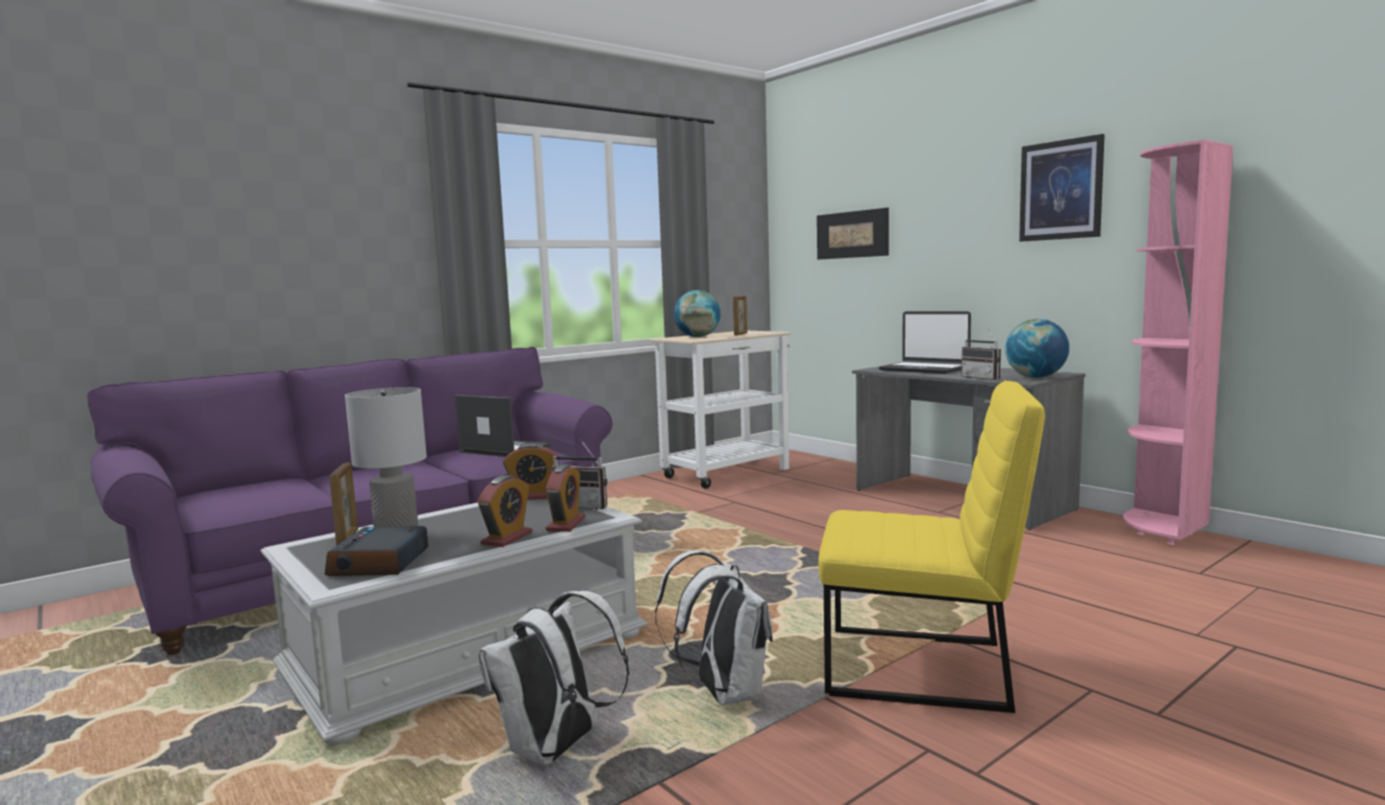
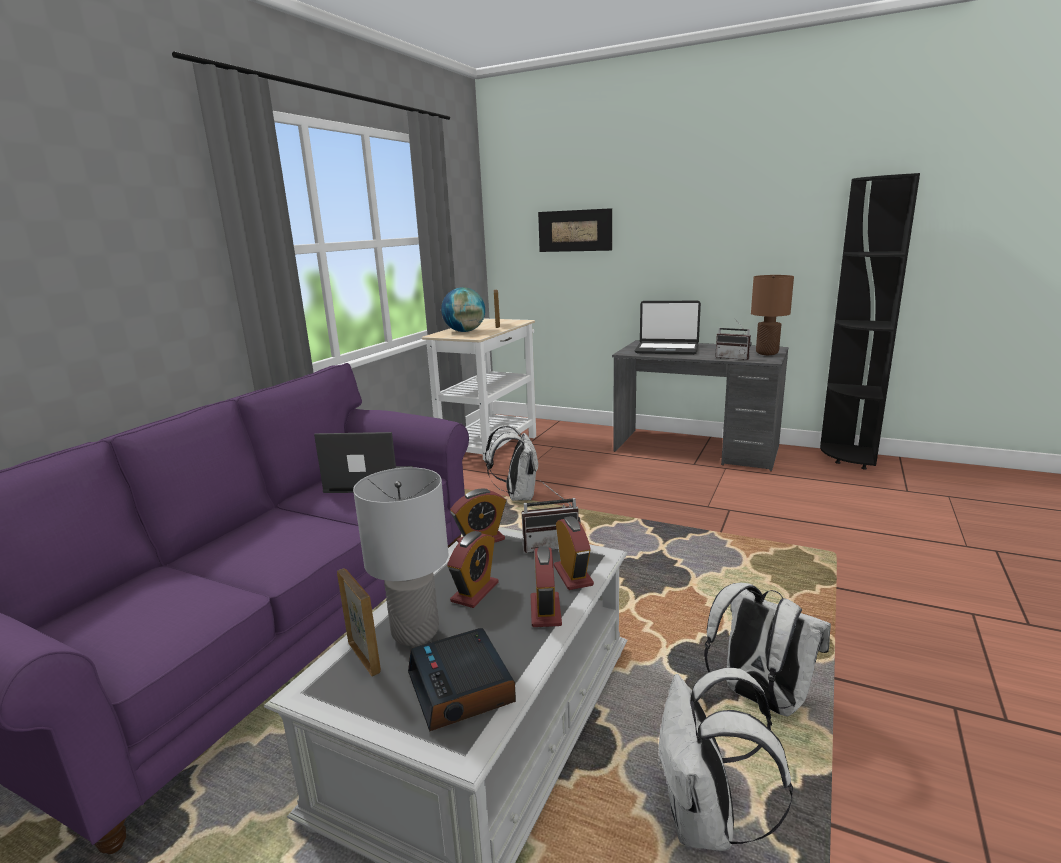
camera: 25 degrees left, 10 degrees up
(476, 521) = (475, 592): none -> alarm clock
(702, 512) = (517, 496): none -> white backpack
(922, 669) = (860, 626): yellow chair -> none
(1036, 377) = (767, 354): globe -> brown table lamp
(1061, 190) = (772, 202): picture -> none
(1159, 534) = (848, 460): pink bookcase -> black bookcase

